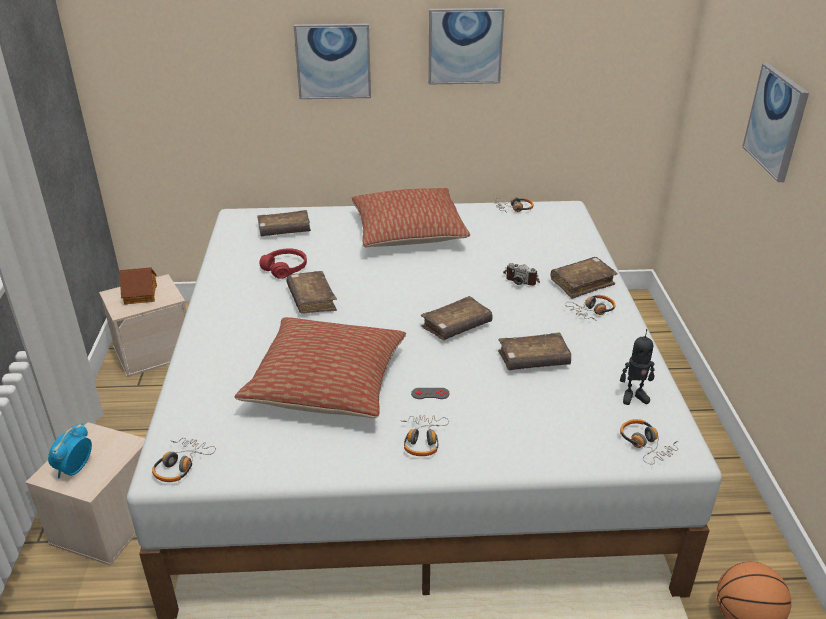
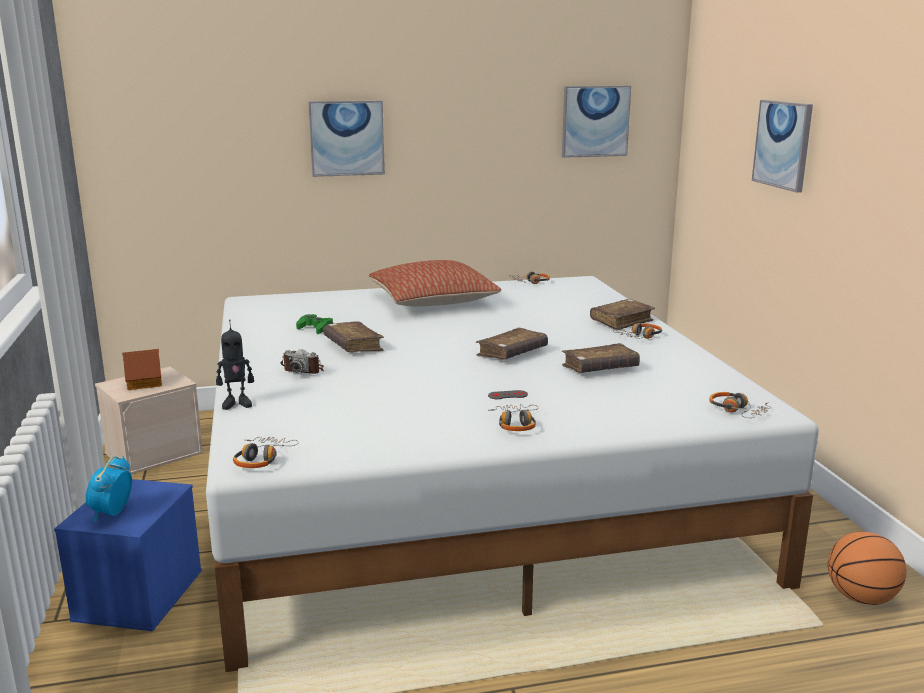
camera: 10 degrees left, 15 degrees down
(108, 523) = (139, 596): beige storage box -> blue storage box
(284, 231) = (303, 306): brown book -> none
(285, 268) = (315, 328): red headphones -> green game controller
(327, 383) = (396, 396): pillow -> none
(465, 46) = (474, 122): picture -> picture (595, 121)
(522, 279) = (561, 322): camera -> camera (304, 370)
(633, 397) = (709, 383): toy robot -> toy robot (237, 404)

